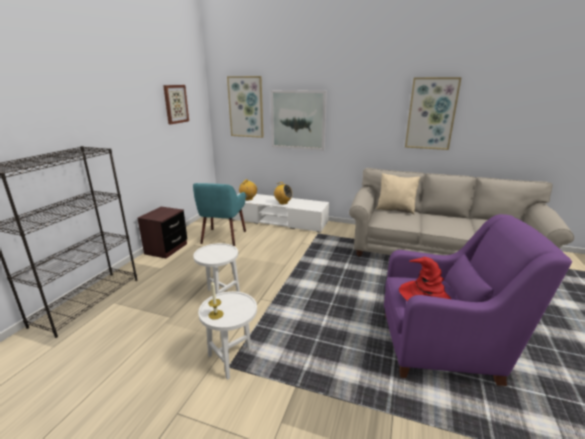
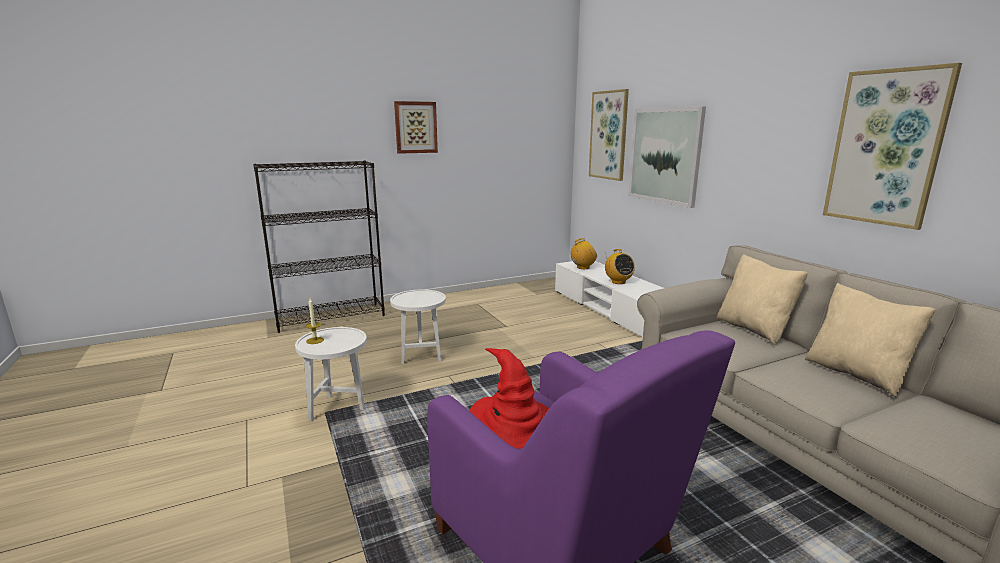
camera: 45 degrees right, 5 degrees down
(166, 249) = (448, 299): brown nightstand -> none
(175, 104) = (510, 127): picture -> picture (415, 127)
(223, 237) = (517, 306): turquoise armchair -> none
(449, 217) = (856, 374): none -> beige pillow

